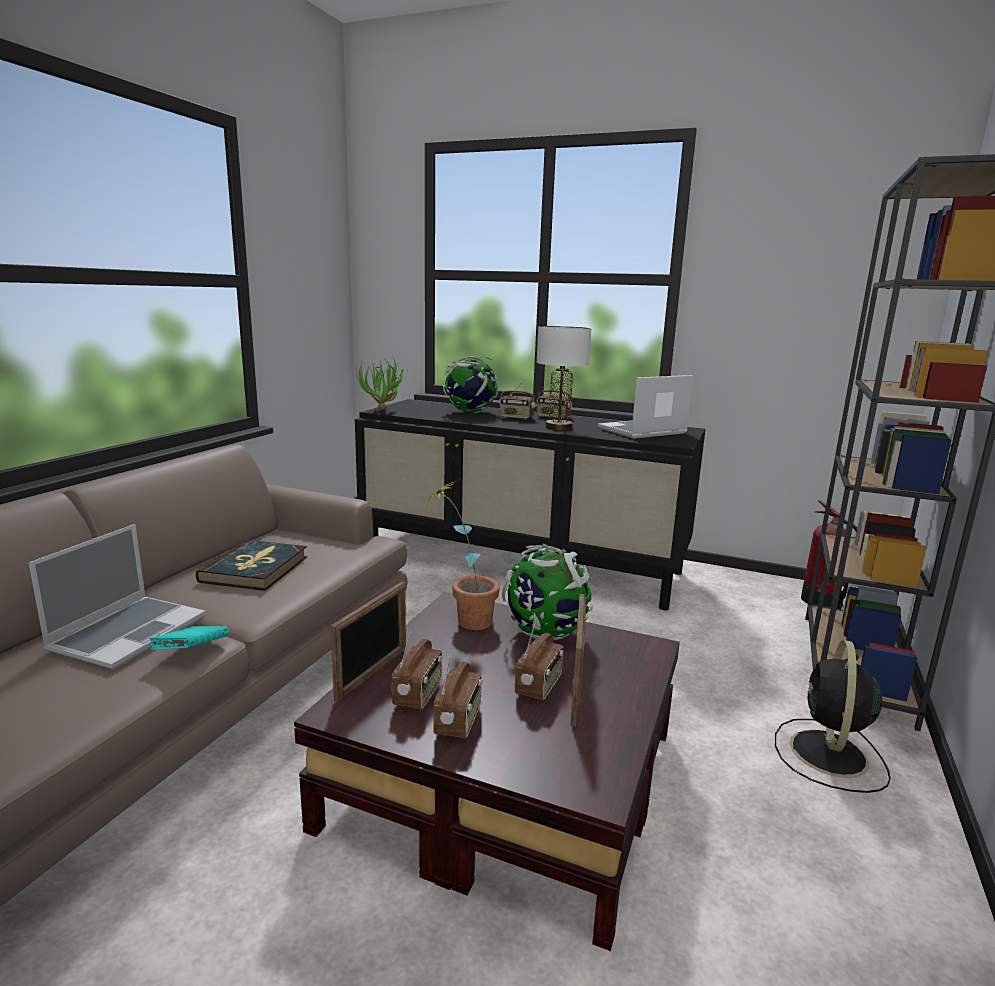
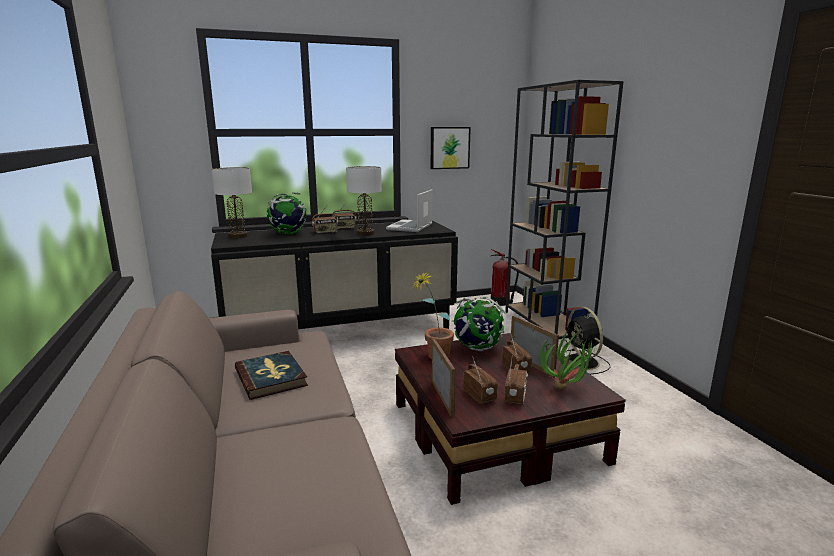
camera: 40 degrees left, 0 degrees up
(129, 633) = (275, 443): laptop -> none
(192, 652) = (341, 432): turquoise book -> none
(383, 411) = (228, 245): potted plant -> potted plant (566, 391)
(416, 405) = (238, 236): none -> table lamp
(459, 722) = (515, 397): radio -> radio turned 45 degrees clockwise
(769, 310) = (449, 147): none -> picture

